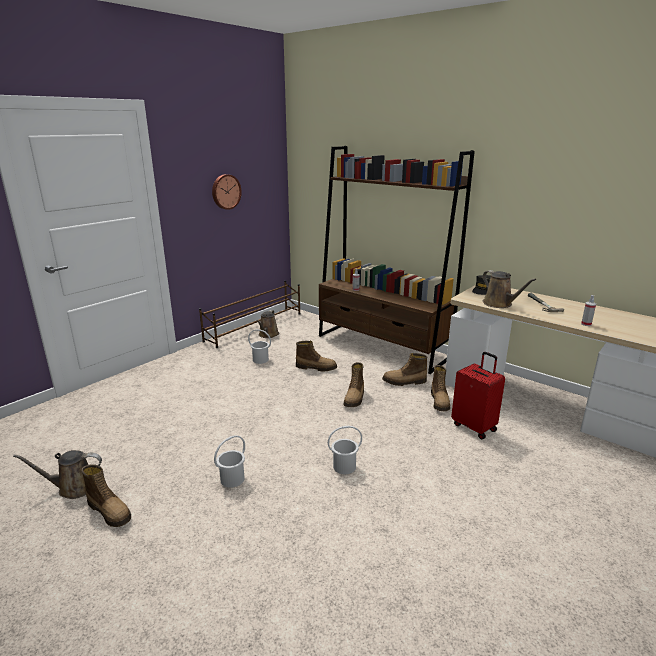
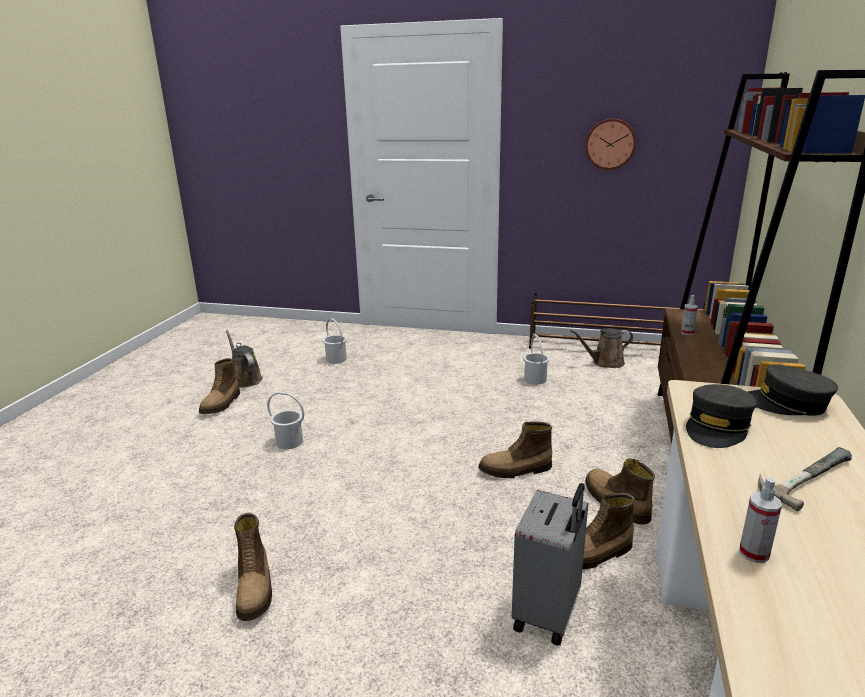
camera: 65 degrees right, 0 degrees up
(316, 367) = (563, 419): boot -> boot (255, 589)
(344, 466) = (351, 505): white bucket -> white bucket (336, 359)
(474, 427) = (548, 614): red suitcase -> grey suitcase
(499, 304) = (717, 427): brown watering can -> grey cap

